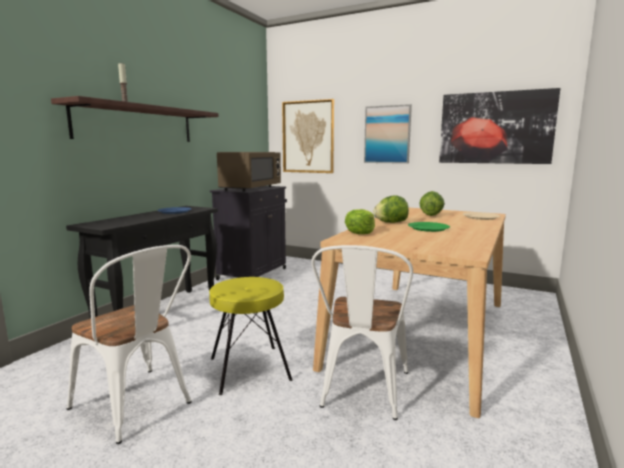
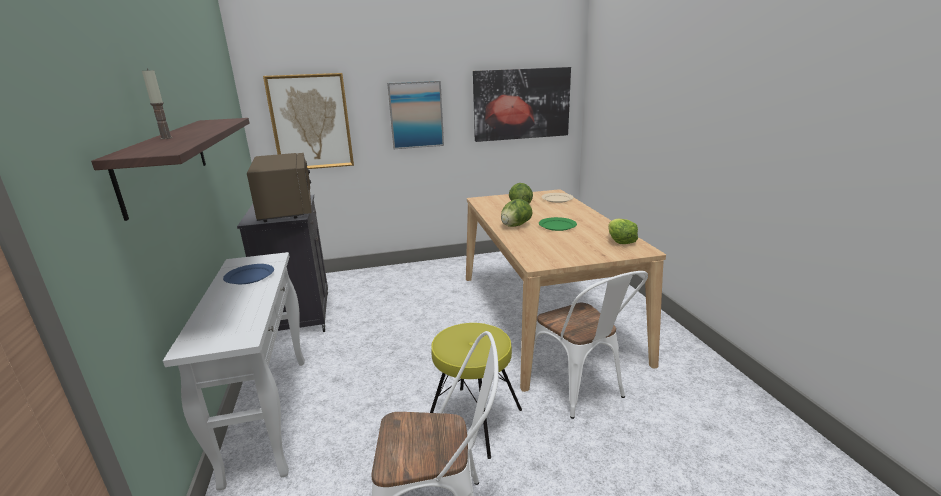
camera: 40 degrees left, 10 degrees up
(160, 312) = (268, 414): black console table -> white console table
(361, 232) = (526, 248): lettuce -> lettuce (620, 241)

